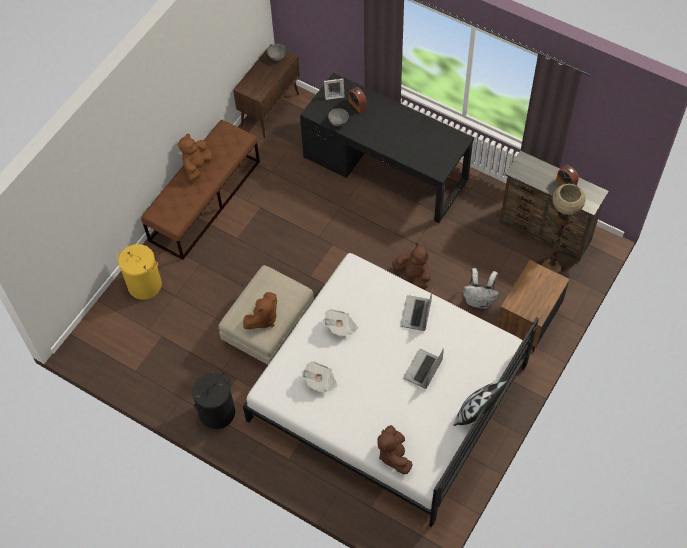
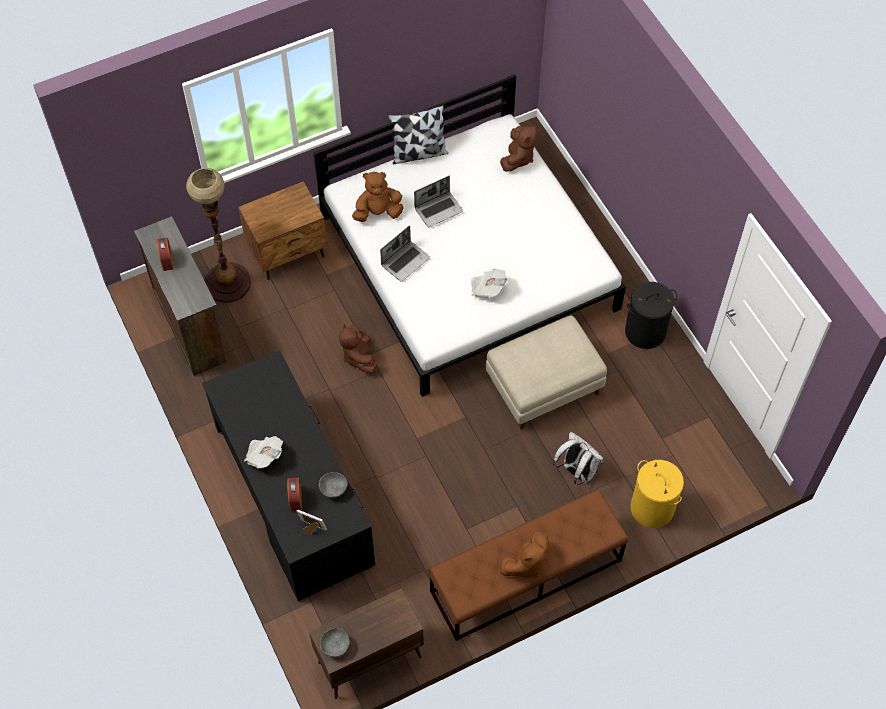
camera: 150 degrees left, 0 degrees up
(263, 319) = (558, 344): brown plush toy -> brown plush toy (378, 212)
(320, 381) = (541, 250): newspaper -> newspaper (264, 456)
(479, 301) = (315, 296): white backpack -> white backpack (576, 471)

